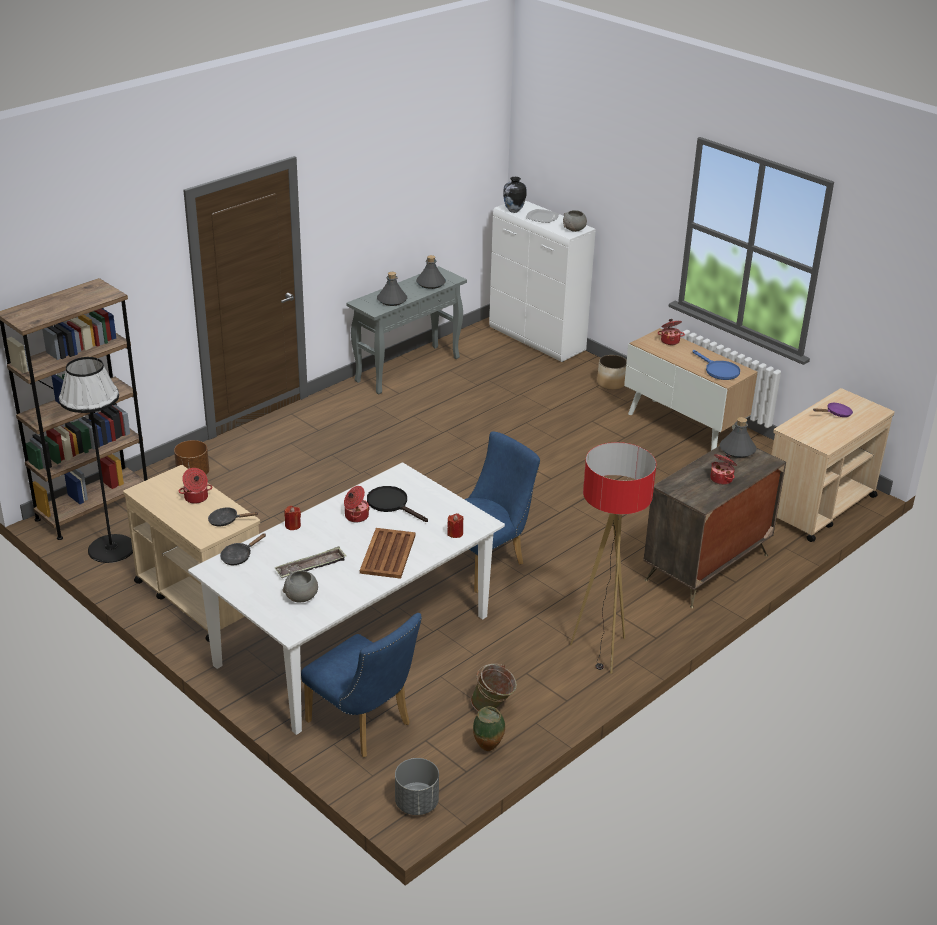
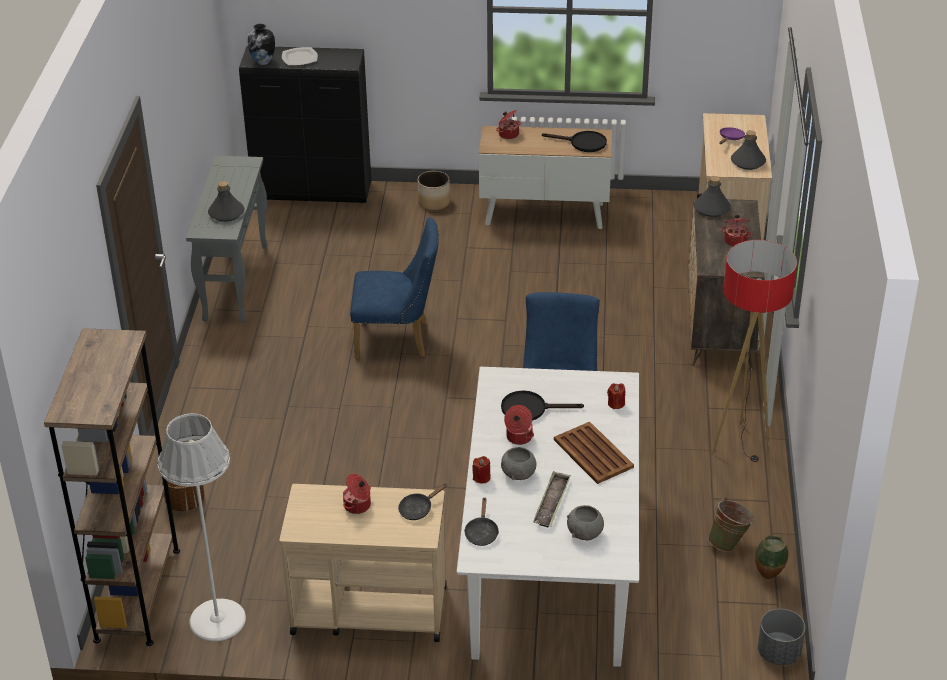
camera: 40 degrees left, 5 degrees up
(111, 548) = (217, 620): black floor lamp -> white floor lamp
(364, 726) = (660, 623): blue chair -> blue chair (398, 340)
(431, 283) = (236, 177): grey bottle -> grey bottle (747, 162)
(537, 340) = (313, 192): white cabinet -> black cabinet
(574, 229) = (347, 58): grey bowl -> grey bowl (519, 474)
(718, 370) = (583, 143): blue frying pan -> black frying pan

